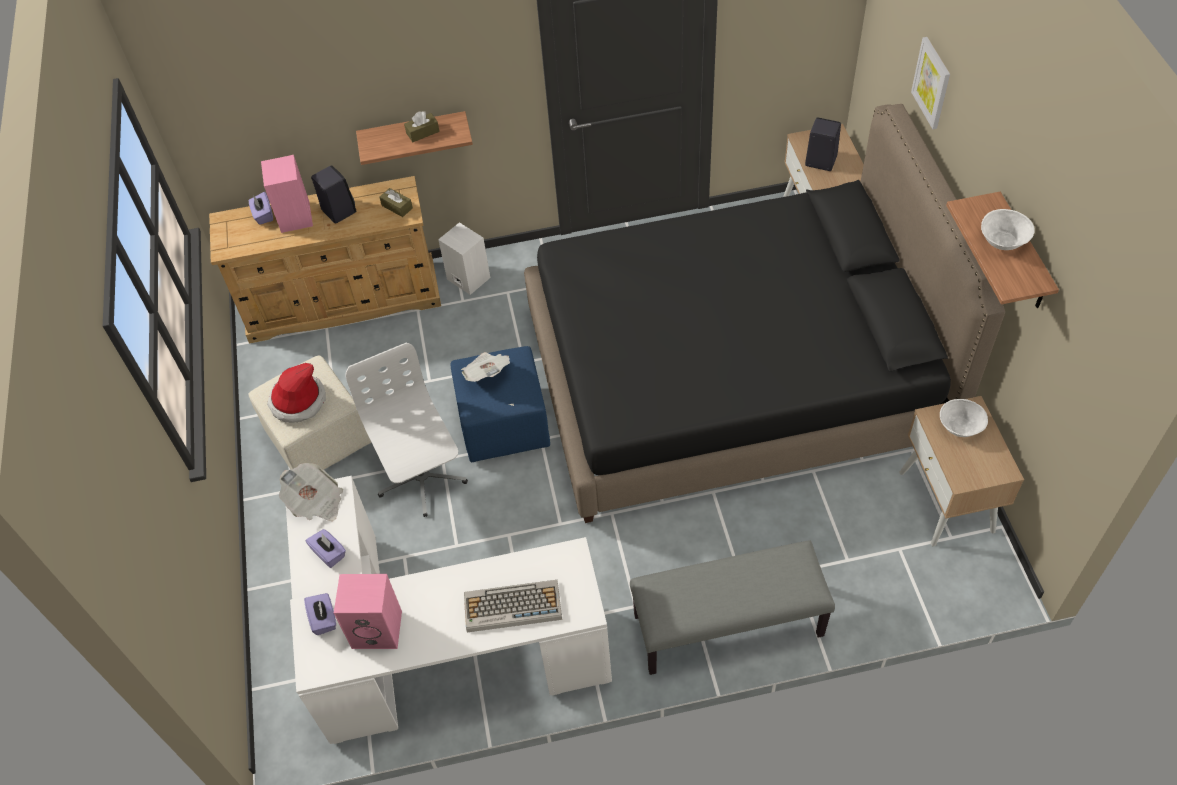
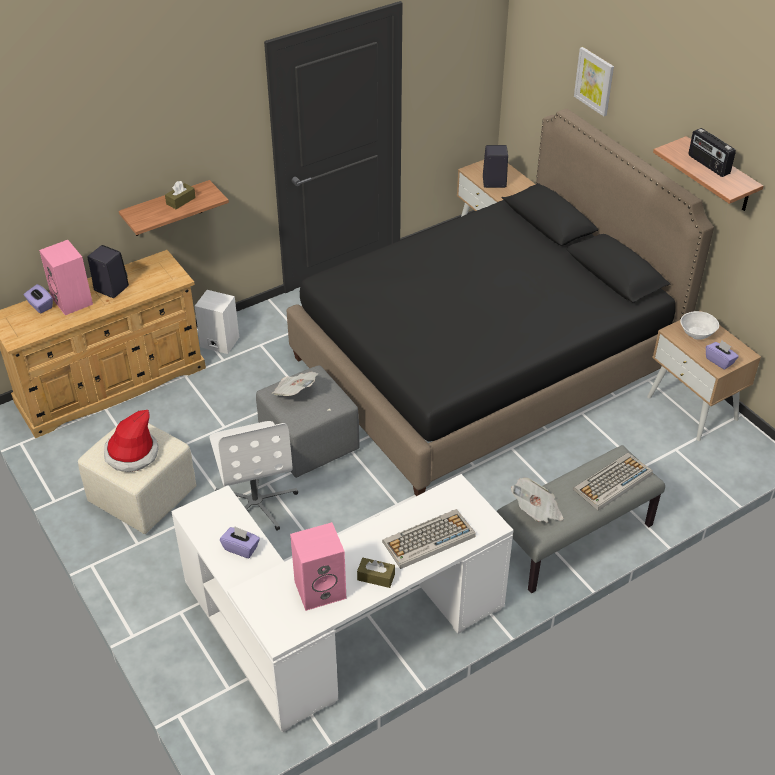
camera: 25 degrees left, 10 degrees down
(315, 502) = (206, 513): newspaper -> newspaper (536, 511)
(324, 619) = (267, 596): purple tissue box -> purple tissue box (719, 361)
(397, 207) = (164, 274): brown tissue box -> brown tissue box (376, 577)
(421, 478) = (256, 502): white office chair -> white office chair turned 150 degrees counterclockwise
(505, 425) = (310, 444): blue ottoman -> grey ottoman
(771, 586) = (612, 482): none -> keyboard
(1003, 241) = (708, 165): white bowl -> radio

